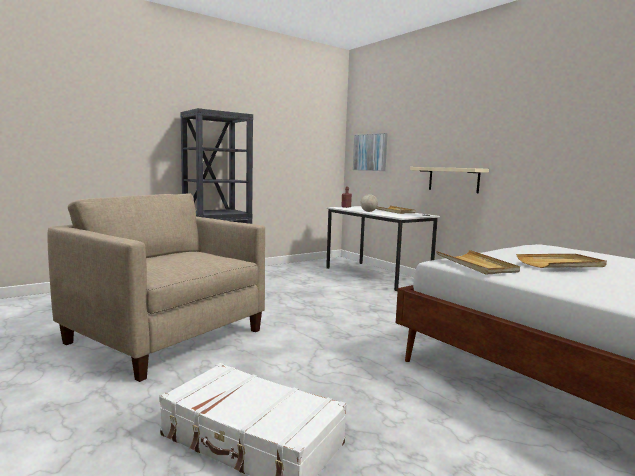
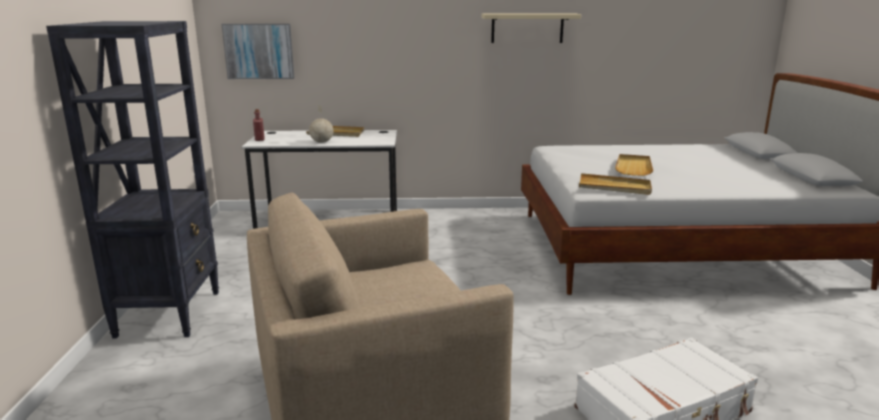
camera: 55 degrees left, 10 degrees up
(453, 179) = (409, 85): beige shelf -> beige shelf (527, 28)

